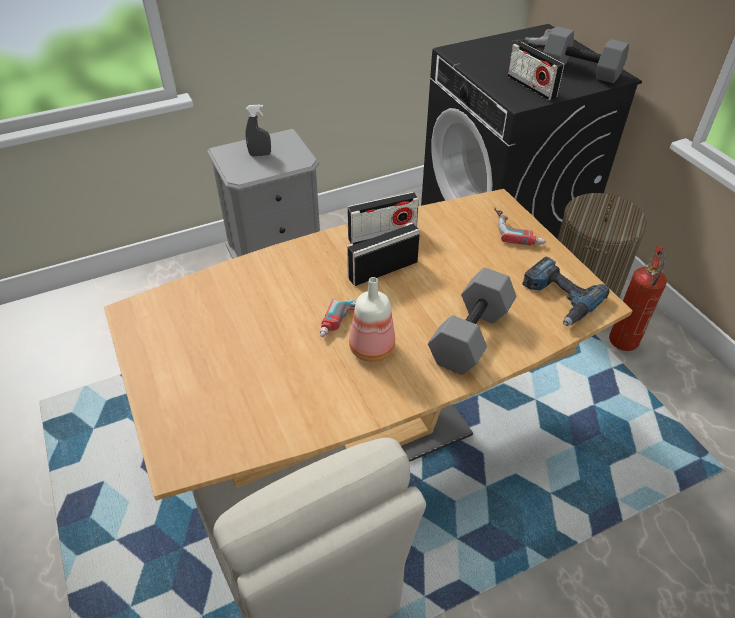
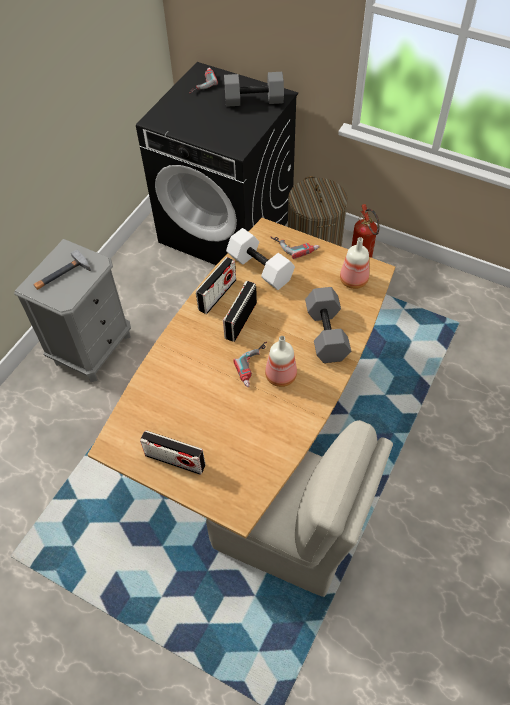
camera: 35 degrees left, 10 degrees up
(260, 154) = (62, 275): grey spray bottle -> hammer
(453, 232) = (259, 269): none -> white dumbbell
(531, 87) = (234, 131): radio -> radio (175, 460)
(558, 298) = (353, 281): power drill -> bottle

